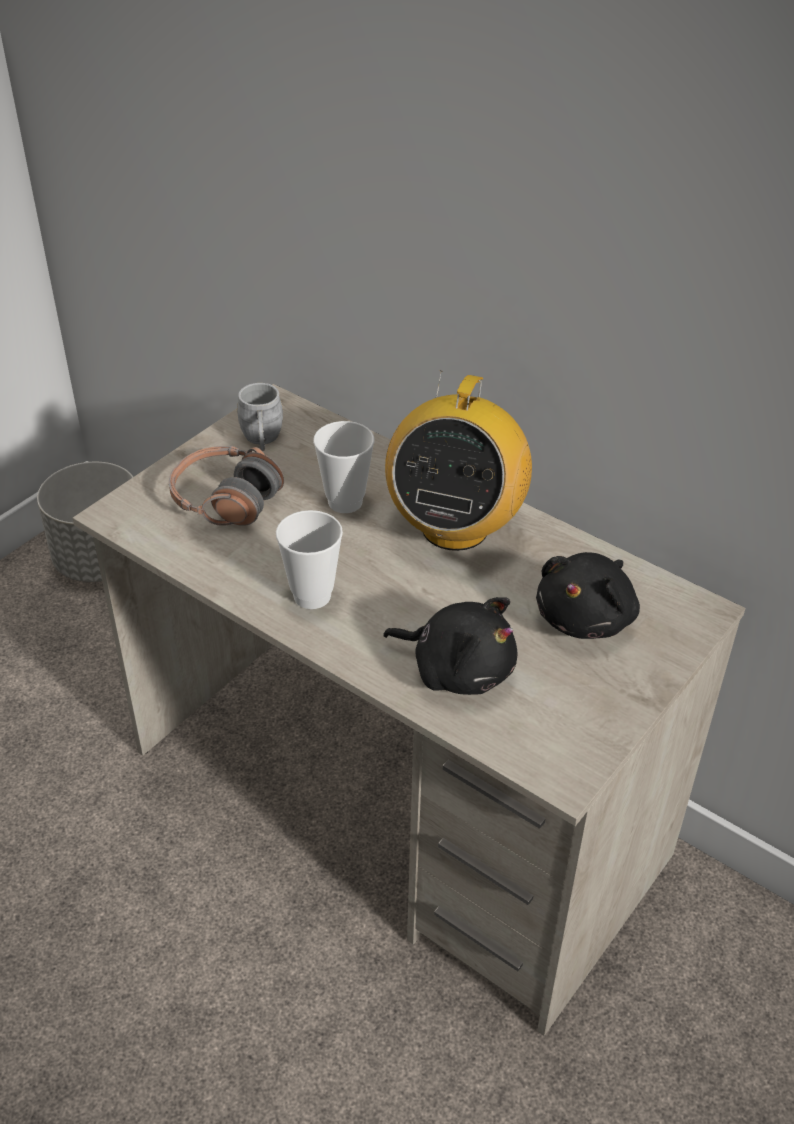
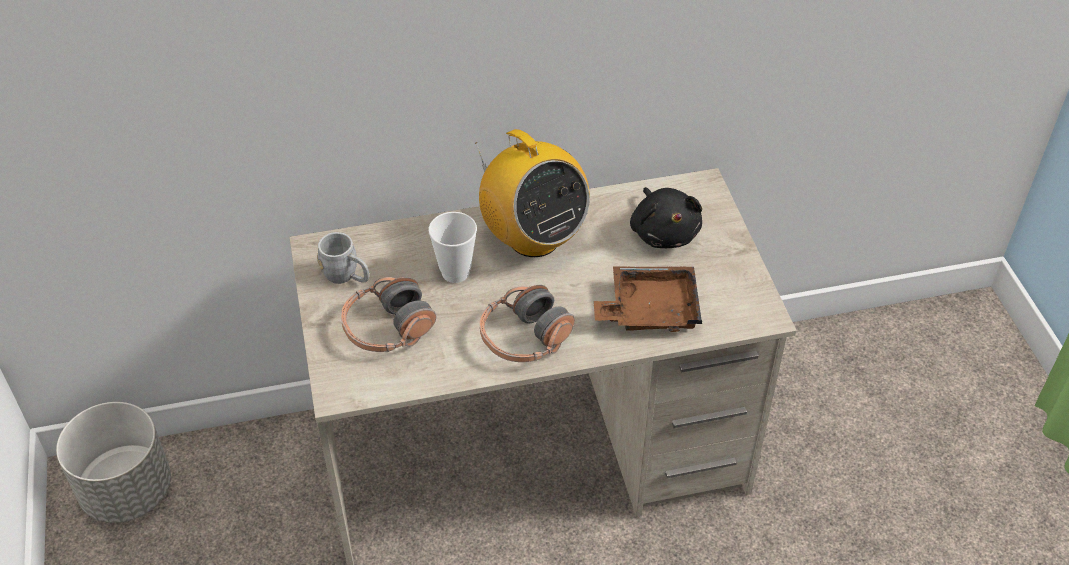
camera: 50 degrees left, 5 degrees up
(312, 596) = (525, 337): cup -> headphones
(458, 669) = (650, 309): black plush toy -> brown tray

